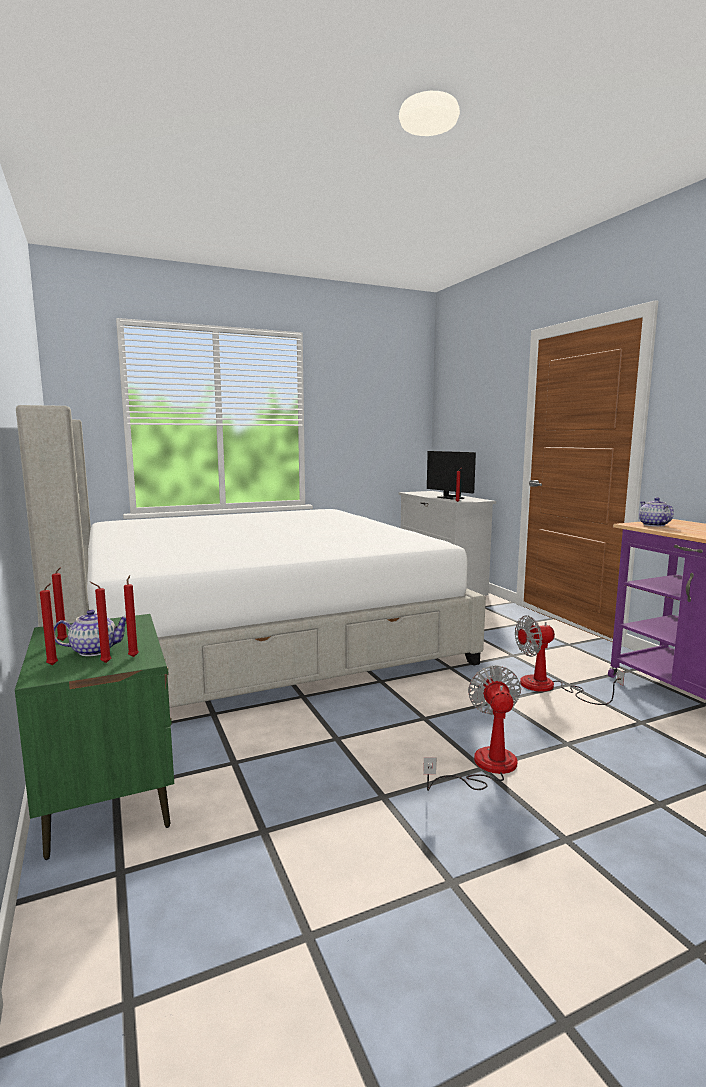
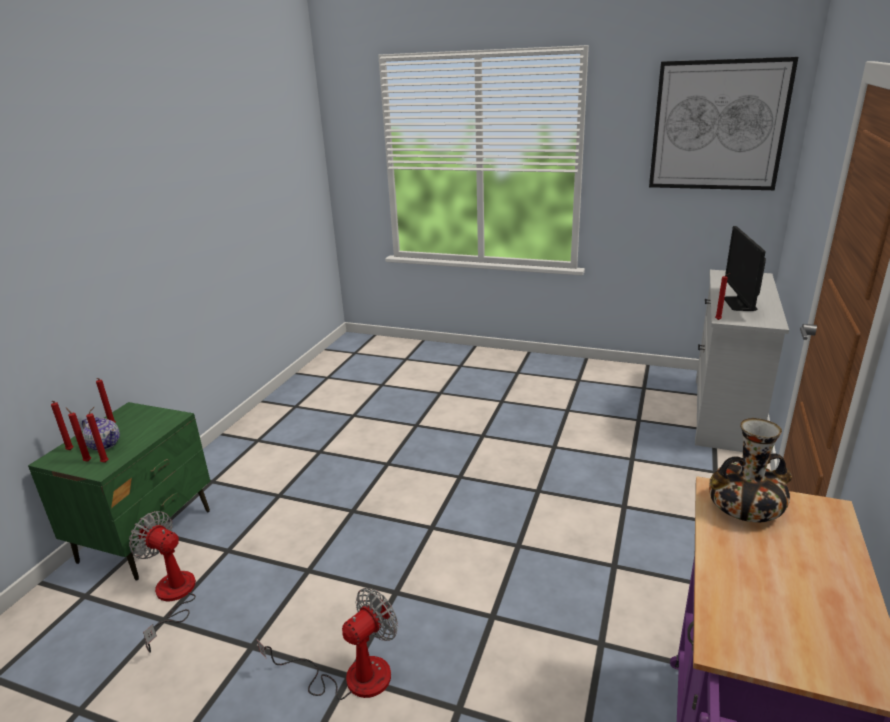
camera: 45 degrees right, 15 degrees up
(250, 637) = (415, 419): bed -> none
(388, 394) = (718, 126): none -> picture
(549, 687) = (570, 633): fan -> fan (172, 598)
(654, 525) = (743, 507): teapot -> vase

